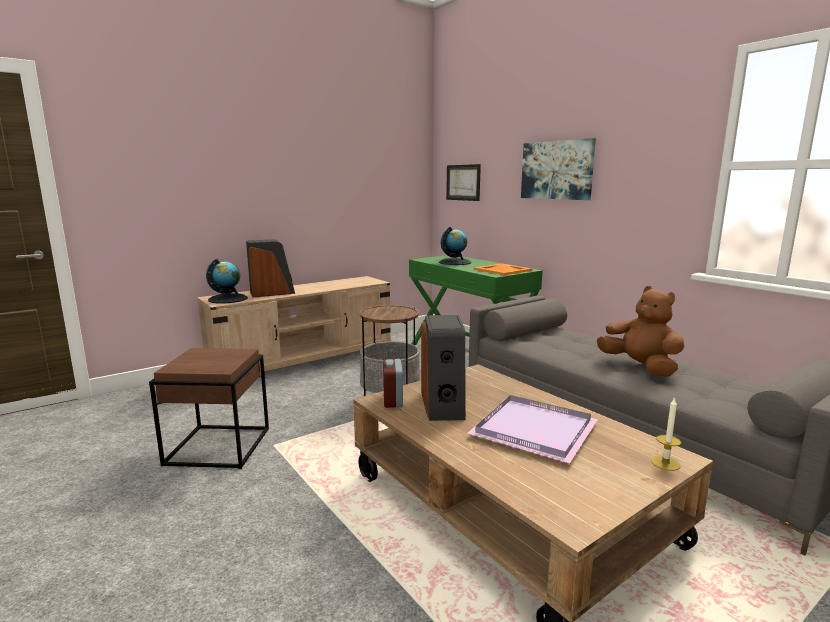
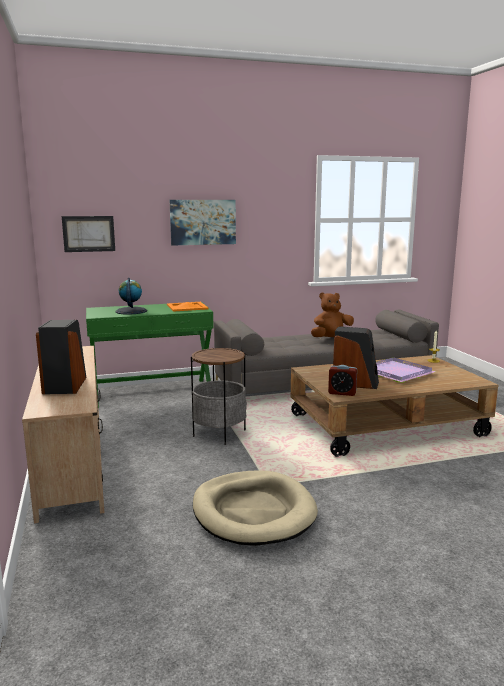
camera: 70 degrees left, 0 degrees up
(220, 446) = (253, 512): brown side table -> beige dog bed
(228, 299) = (65, 404): globe -> none

